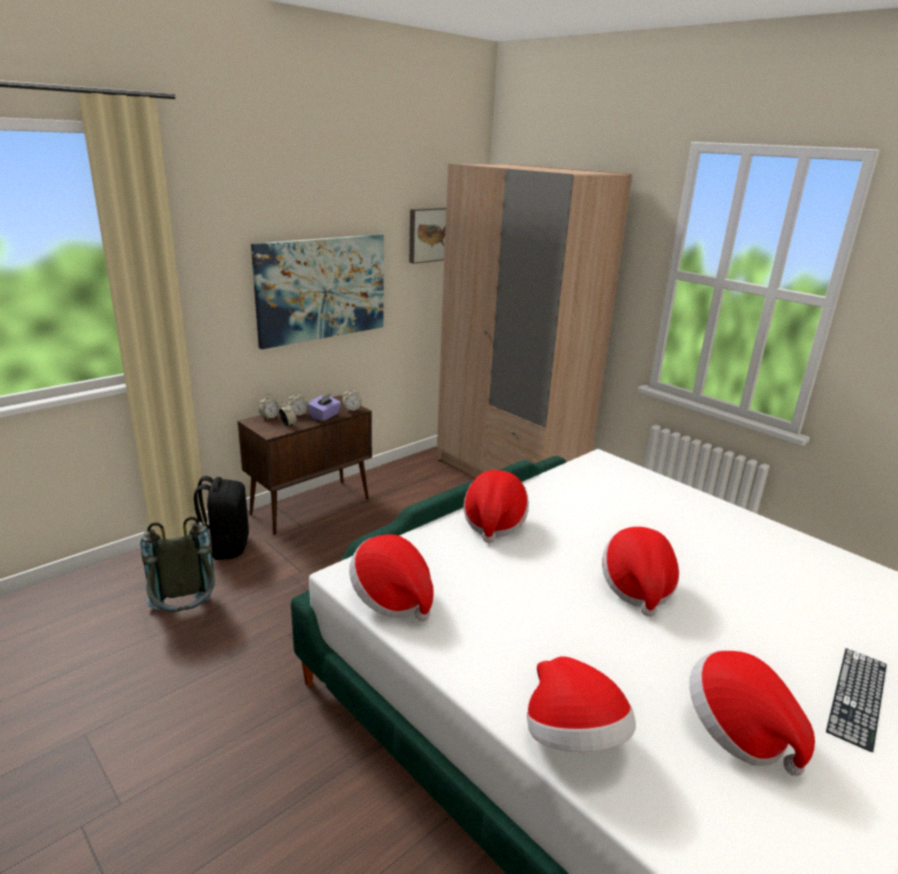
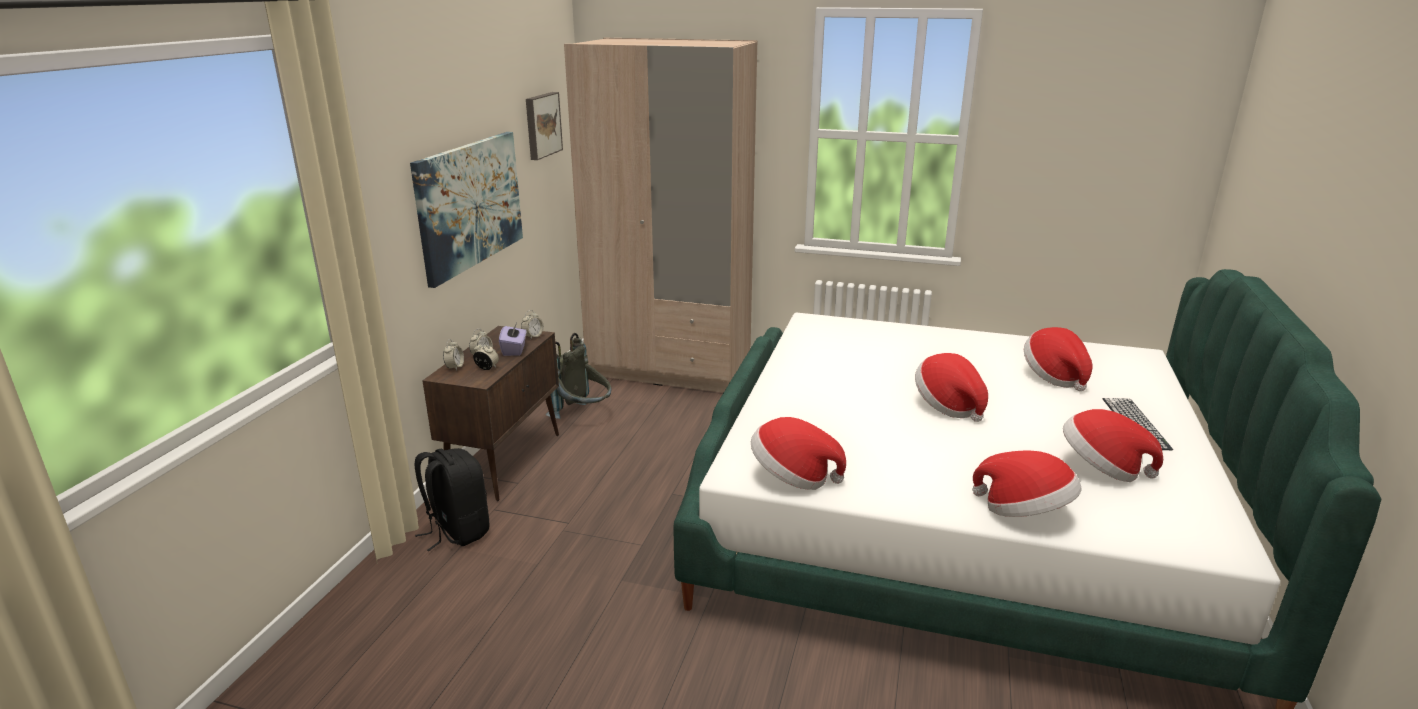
camera: 30 degrees left, 0 degrees up
(185, 615) = (494, 607): grey backpack -> grey backpack (583, 416)
(493, 522) = (793, 395): hat -> hat (1054, 376)

